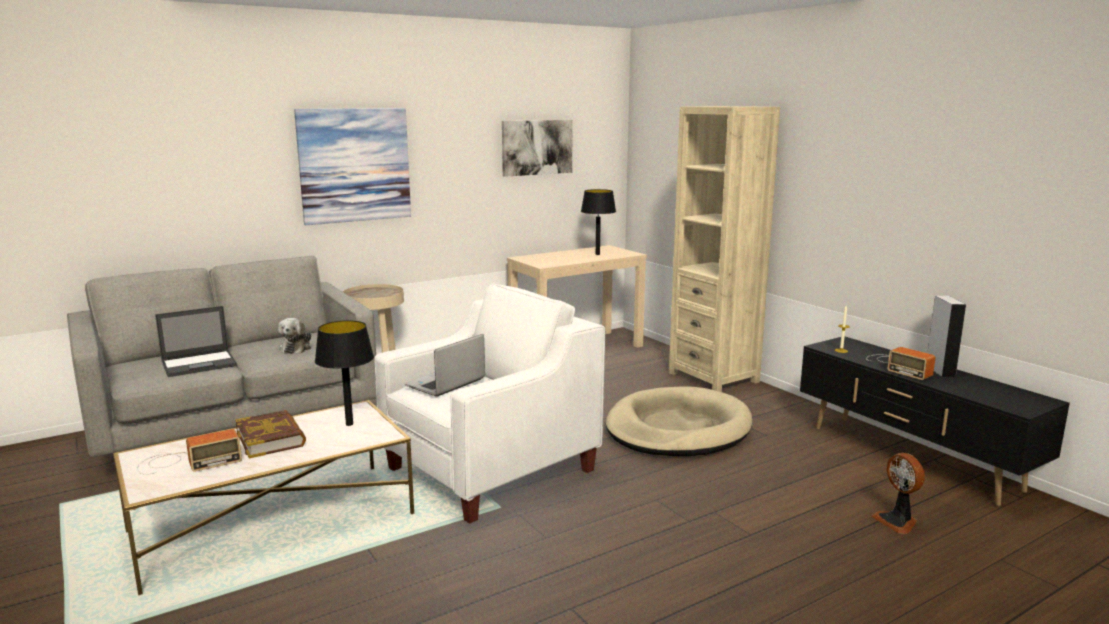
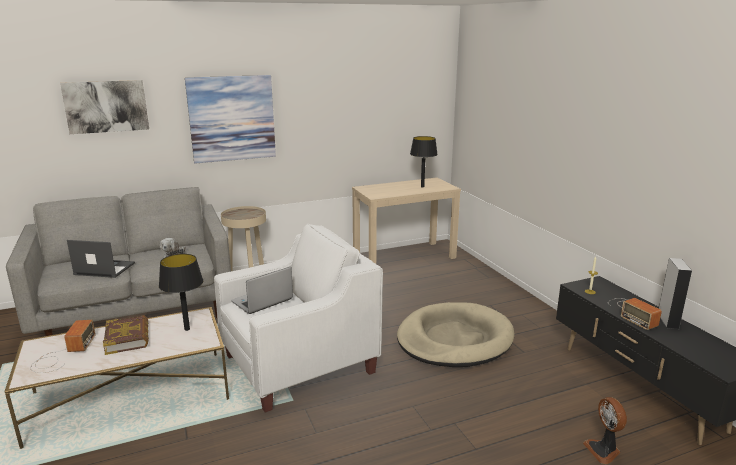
camera: 10 degrees right, 5 degrees up
(187, 462) = (63, 354): radio -> radio turned 75 degrees counterclockwise
(200, 364) = (104, 269): laptop -> laptop turned 150 degrees counterclockwise
(536, 147) = (378, 102): picture -> picture (106, 106)
(713, 377) = (501, 292): beige bookcase -> none

